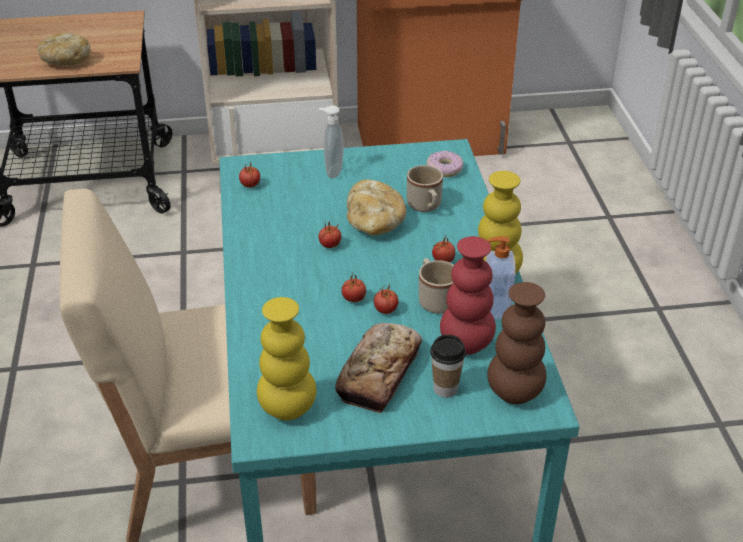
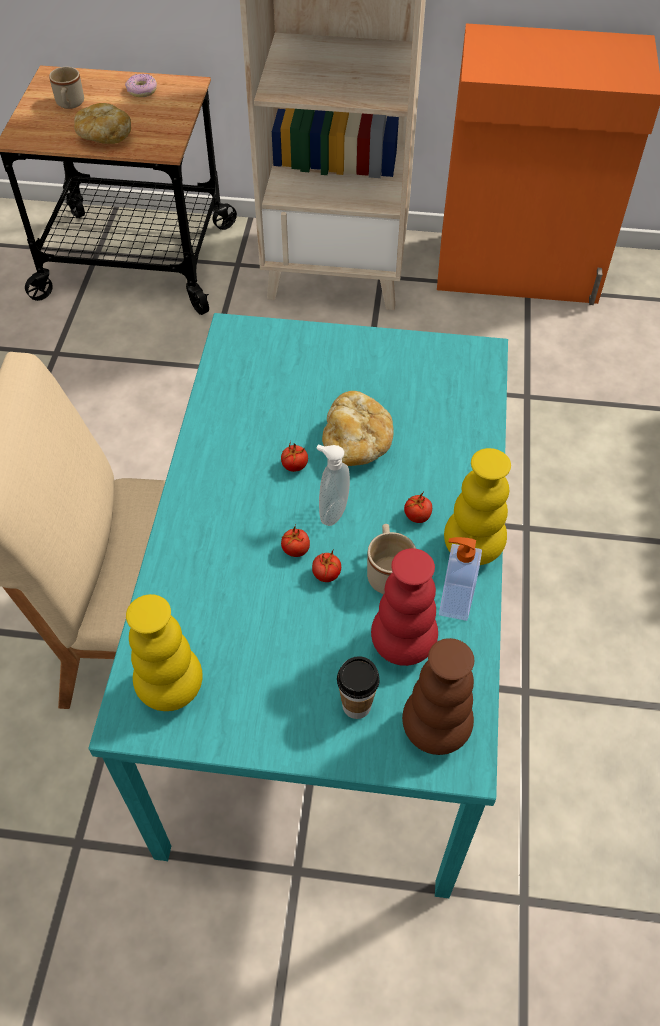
camera: 15 degrees right, 15 degrees up
(250, 185) = (234, 361): tomato -> none
(332, 171) = (333, 358): soap dispenser -> soap dispenser (331, 511)
(379, 373) = (289, 664): bread -> none
(425, 207) = (423, 432): beige mug -> beige mug (70, 105)
(444, 169) = (464, 380): donut -> donut (142, 90)

